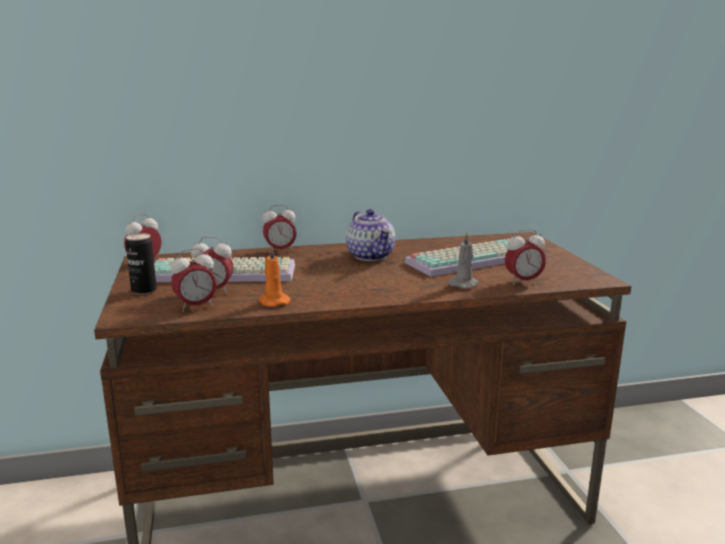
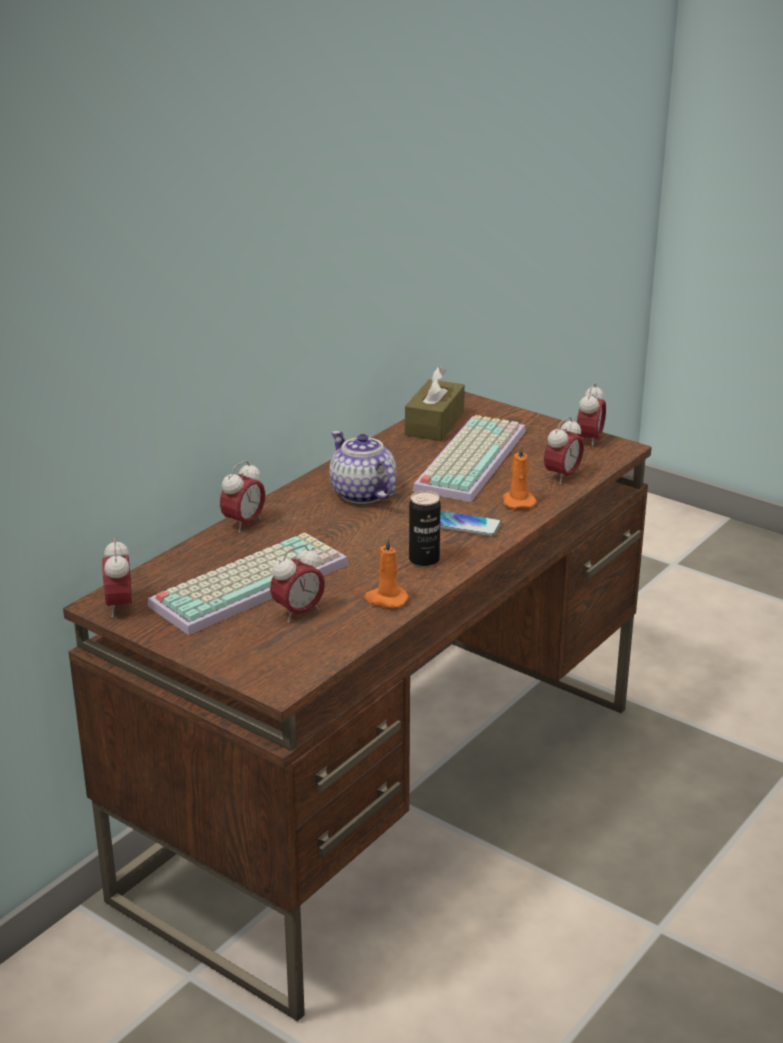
camera: 40 degrees left, 10 degrees up
(144, 290) = (219, 645): can -> can (424, 560)
(196, 307) = (324, 639): alarm clock -> alarm clock (589, 441)
(371, 256) = (361, 493): teapot -> teapot turned 150 degrees counterclockwise
(402, 285) = (465, 525): none -> phone
(464, 284) = (518, 501): grey candle -> orange candle
(484, 241) = (434, 424): none -> brown tissue box

